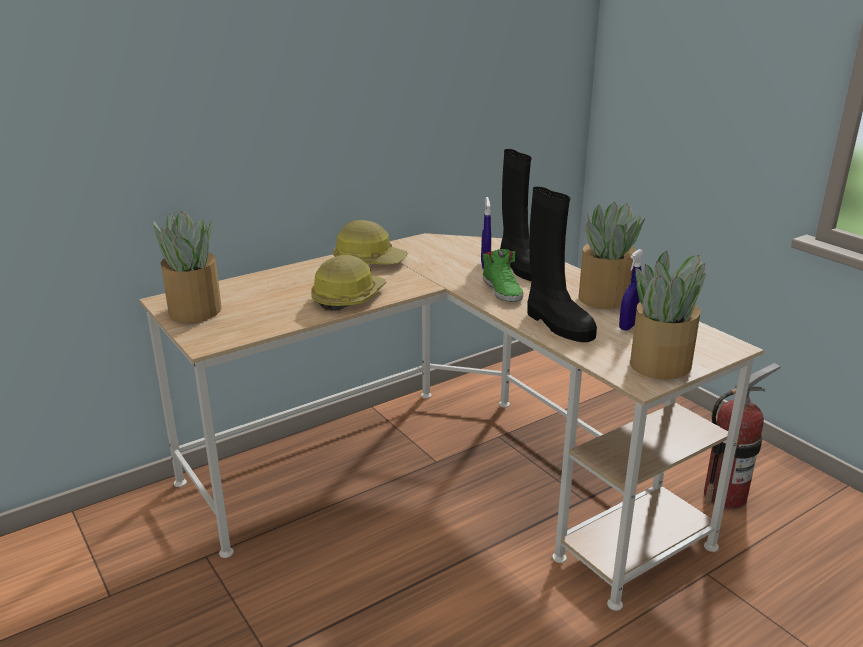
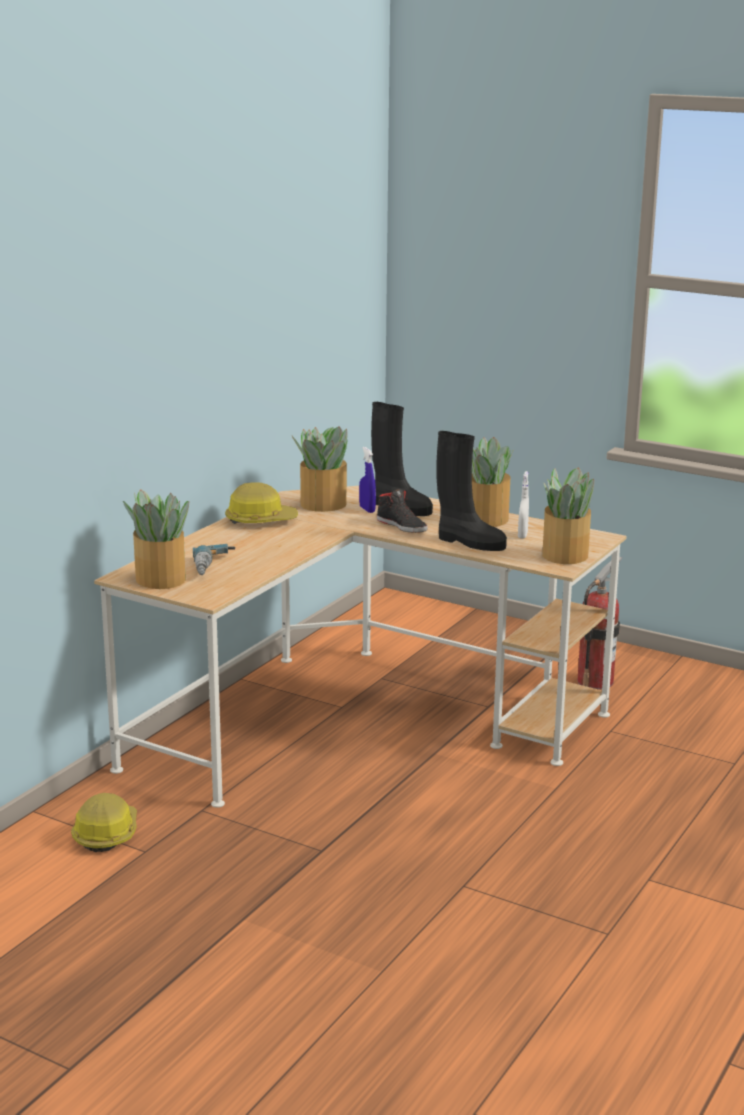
camera: 25 degrees left, 5 degrees down
(261, 306) = (215, 567): none -> power drill
(348, 297) = (280, 550): hard hat -> hard hat (106, 833)
(447, 253) = (322, 504): none -> potted plant
(502, 290) = (402, 525): green shoe -> black shoe
(628, 326) = (522, 535): blue spray bottle -> white spray bottle

